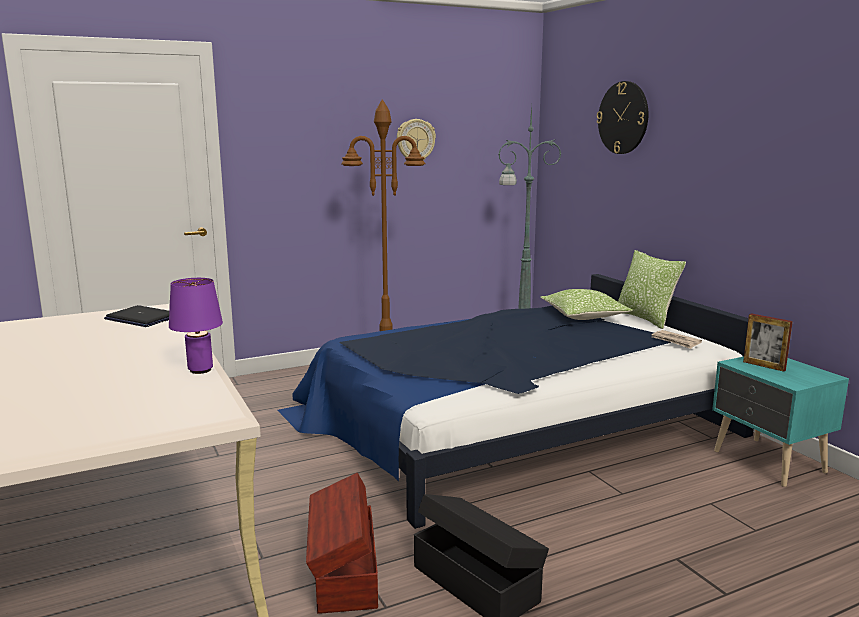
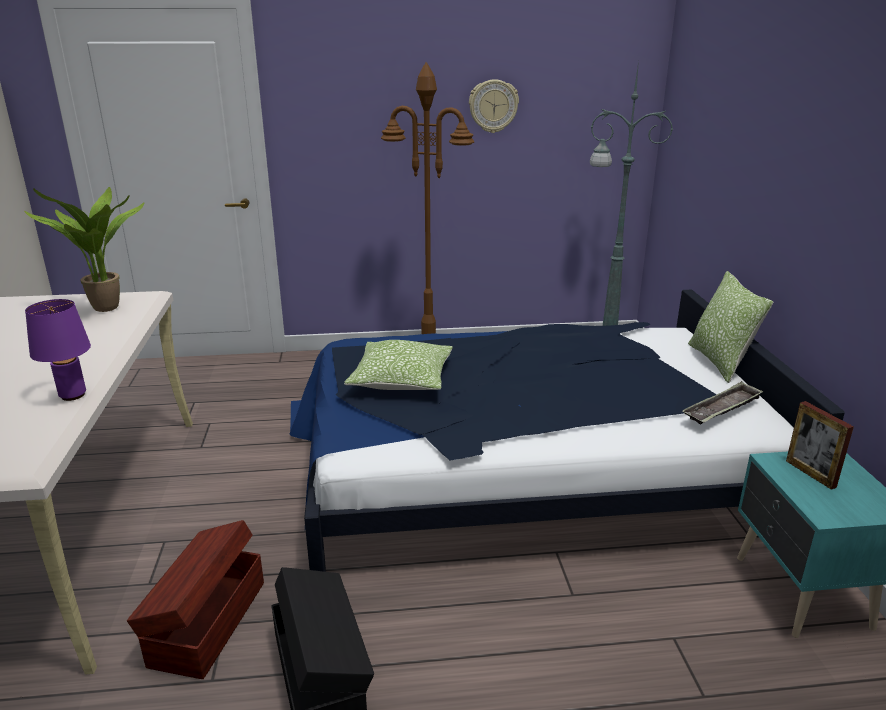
camera: 20 degrees right, 10 degrees up
(141, 318) = (108, 309): laptop -> potted plant
(584, 316) = (639, 348): pillow -> pillow (401, 380)
(623, 118) = (742, 90): wall clock -> none
(675, 341) = (722, 409): newspaper -> tray

